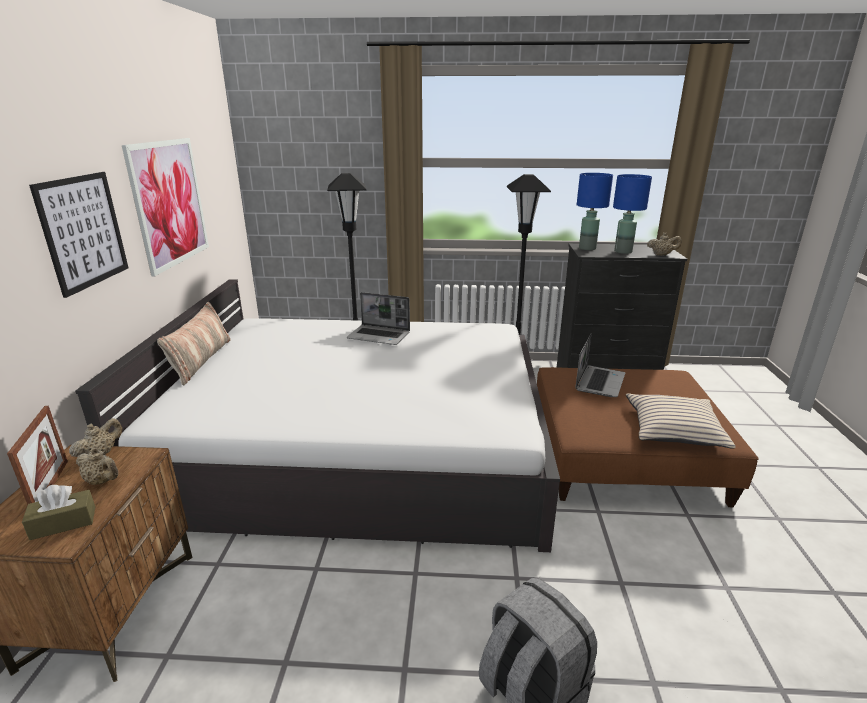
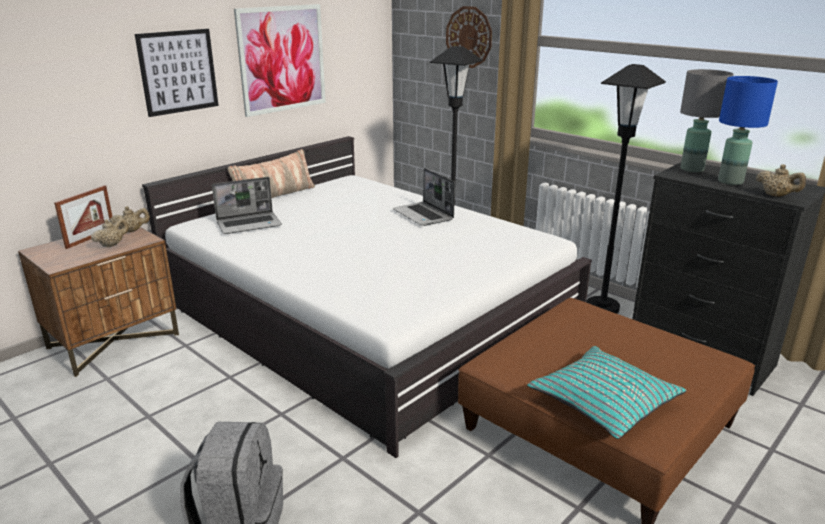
camera: 40 degrees right, 0 degrees up
(63, 523) = (69, 257): brown tissue box -> none
(103, 481) = (112, 245): beige teapot -> beige teapot turned 120 degrees counterclockwise
(339, 164) = (469, 37): none -> wall clock
(587, 248) = (692, 169): blue table lamp -> grey table lamp
(599, 382) = (603, 330): laptop -> laptop (249, 224)
(673, 429) = (603, 401): beige pillow -> turquoise pillow

